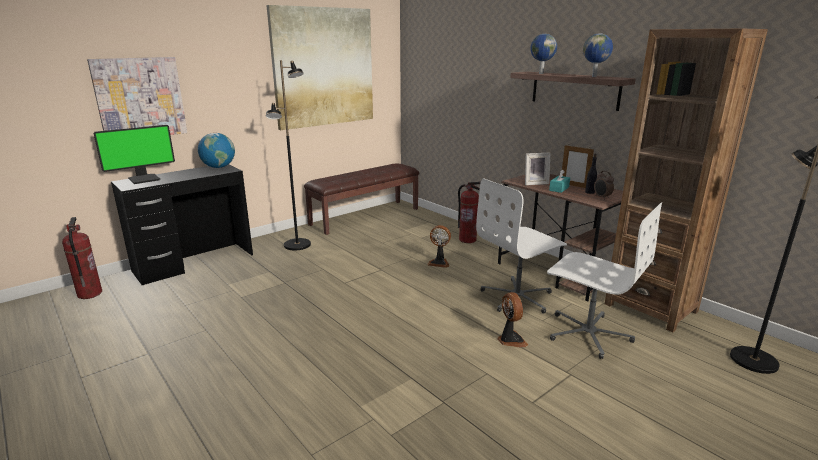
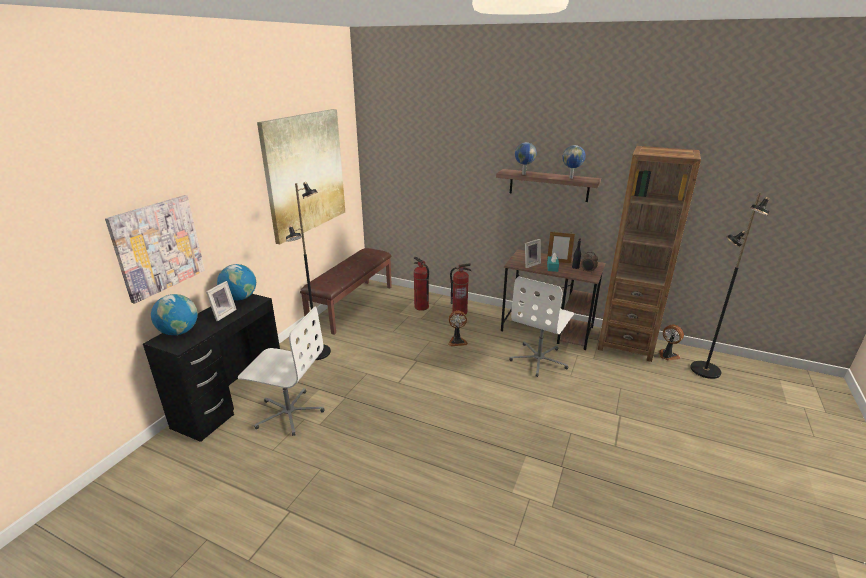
camera: 25 degrees left, 5 degrees up
(90, 294) = (150, 469): fire extinguisher -> fire extinguisher (421, 307)
(144, 179) = (179, 332): monitor -> globe
(190, 174) = (222, 314): none -> picture frame
(510, 340) = (564, 399): fan -> fan (667, 356)
(588, 333) = (605, 378): white office chair -> white office chair (289, 413)

